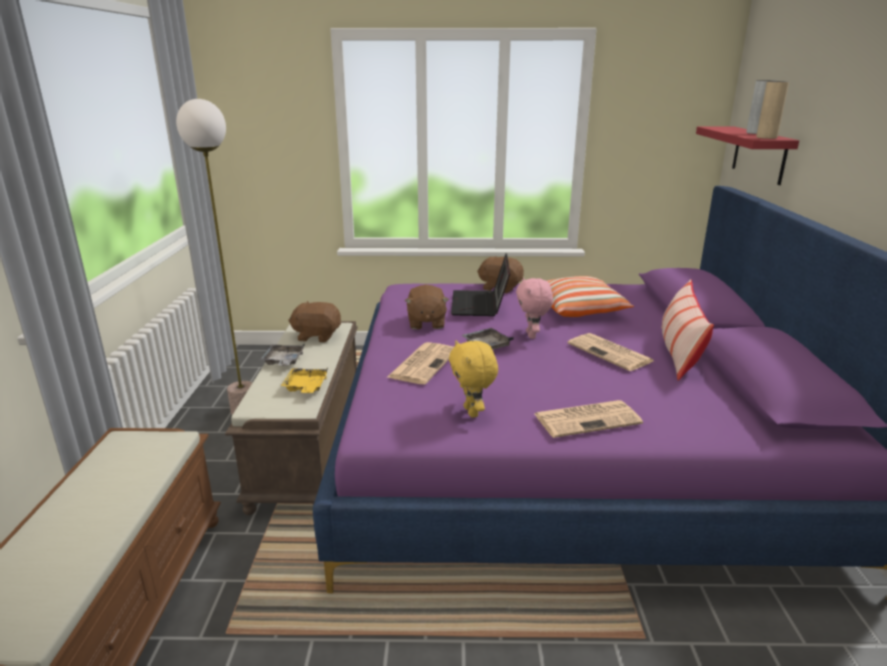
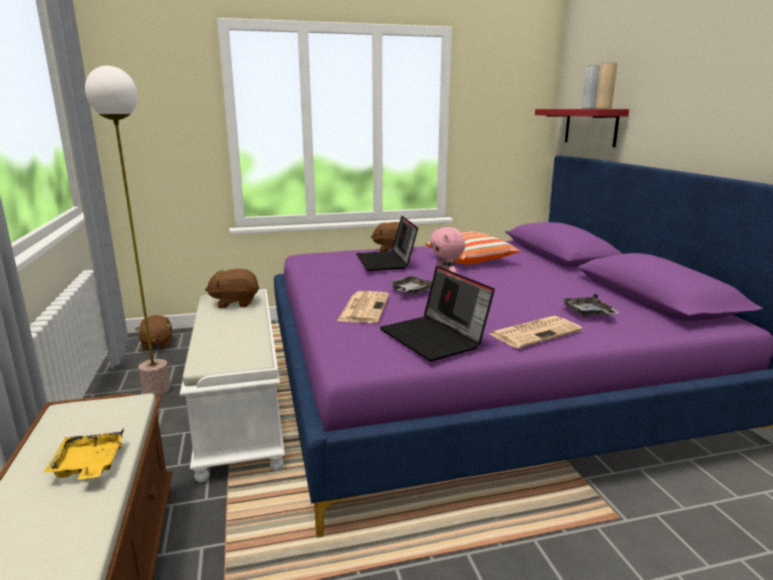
camera: 15 degrees left, 5 degrees down
(283, 361) = (212, 326): grey tray -> grey tray (588, 313)
(306, 387) = (249, 343): yellow tray -> yellow tray (88, 465)
(311, 445) = (241, 411): brown bench -> white bench
(426, 323) = (345, 279): brown plush toy -> brown plush toy (157, 345)
(472, 412) = (435, 338): yellow plush toy -> laptop
(611, 353) = (520, 286): newspaper -> none
(679, 353) = (571, 281): pillow -> none

